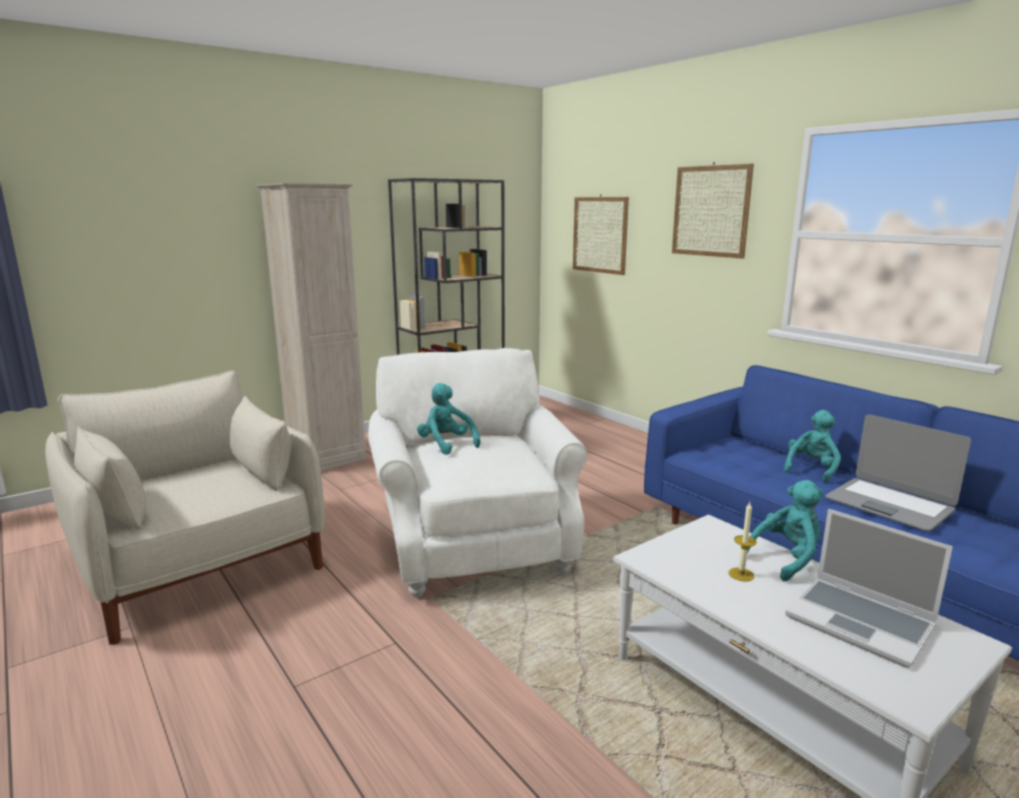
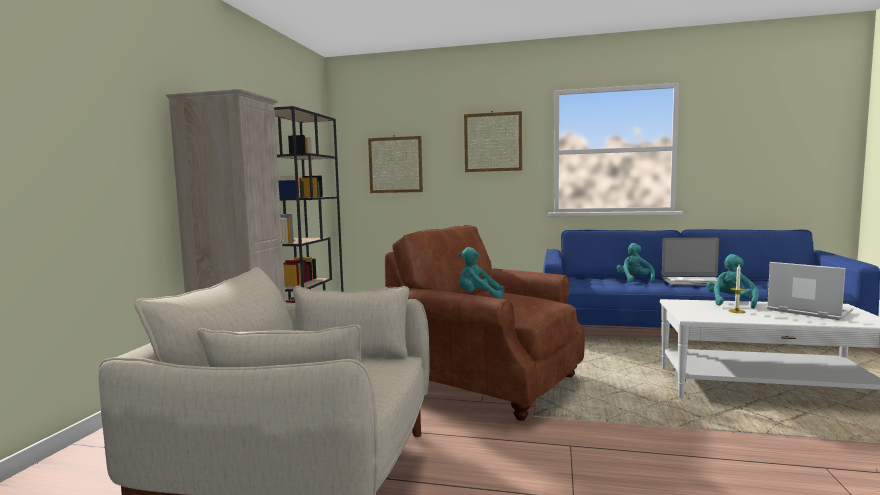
camera: 40 degrees left, 10 degrees down
(472, 542) = (486, 382): white armchair -> brown armchair
(861, 622) = (807, 311): laptop -> laptop turned 135 degrees counterclockwise

